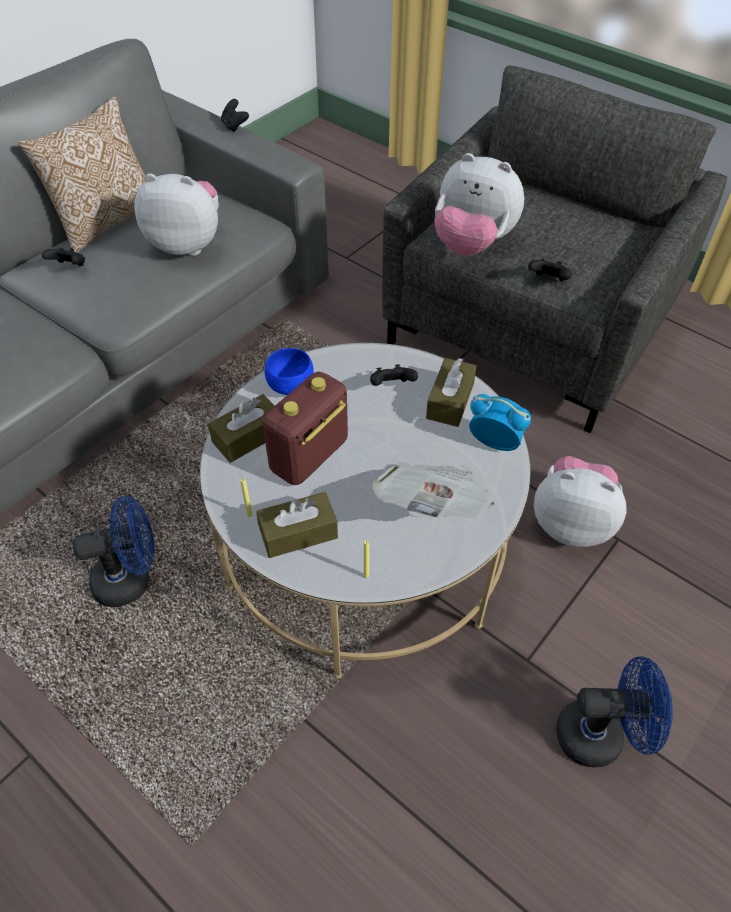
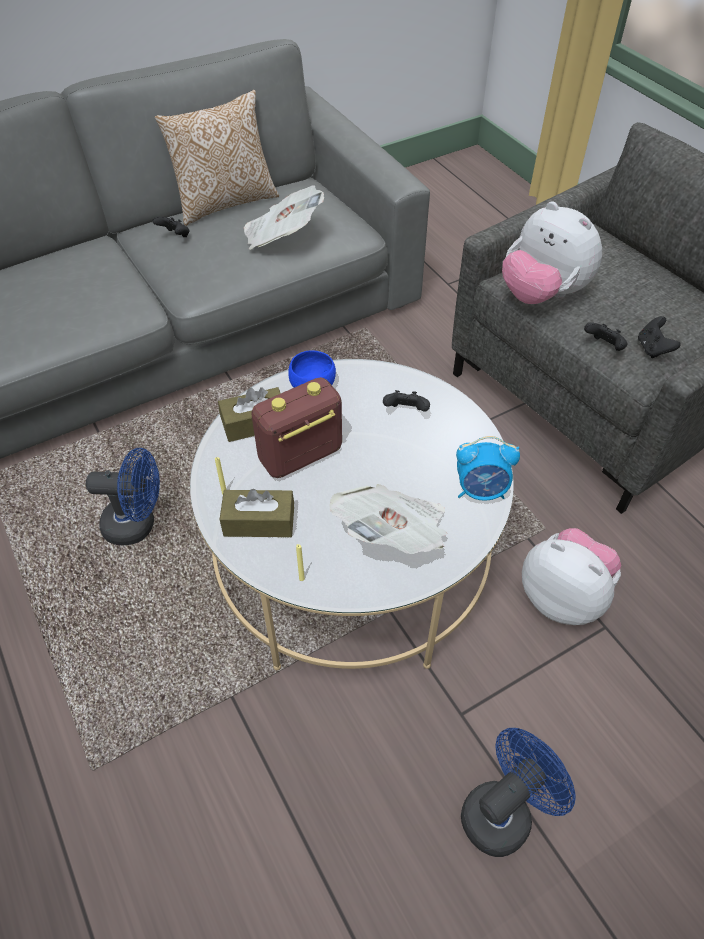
camera: 20 degrees right, 0 degrees up
(187, 244) = (282, 237): plush toy -> newspaper
(235, 126) = (363, 136): black game controller -> black game controller (653, 349)
(450, 401) = (455, 440): brown tissue box -> none
(495, 442) = (481, 491): alarm clock -> alarm clock turned 135 degrees clockwise
(600, 735) = (503, 811): blue fan -> blue fan turned 60 degrees counterclockwise

